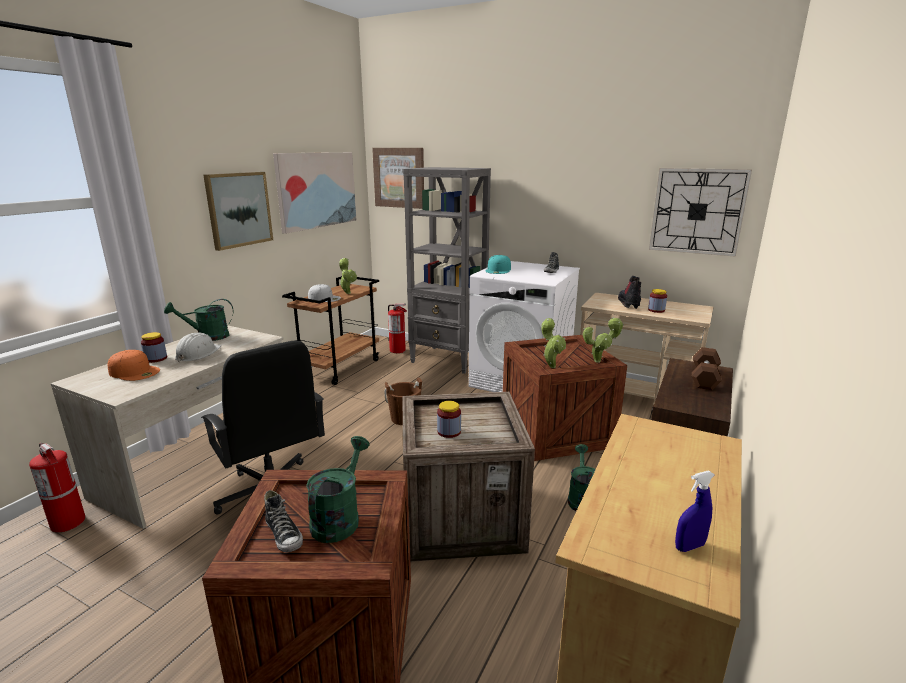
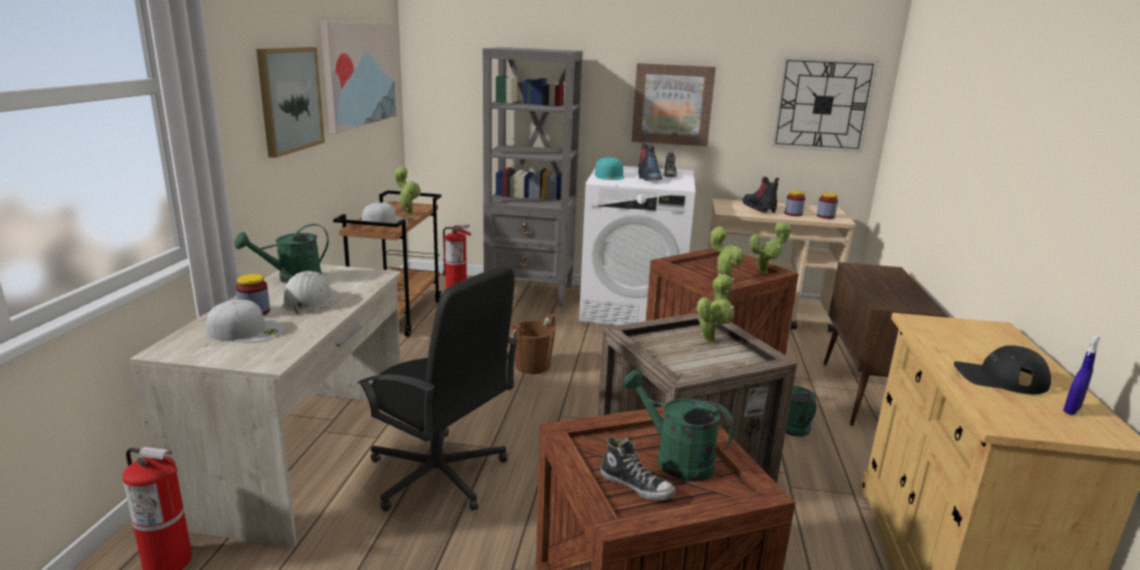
camera: 20 degrees left, 0 degrees up
(135, 372) = (246, 331): orange cap -> white cap
(339, 518) = (675, 459): green watering can -> green watering can turned 45 degrees counterclockwise
(399, 177) = (451, 59): picture -> picture (672, 104)
(449, 432) = (689, 359): jar -> jar (825, 216)
(485, 417) = (711, 340): none -> potted plant
(529, 272) = (648, 177): none -> boot
(650, 497) = (999, 378): none -> black cap
(704, 378) = (888, 278): brown dumbbell -> none

